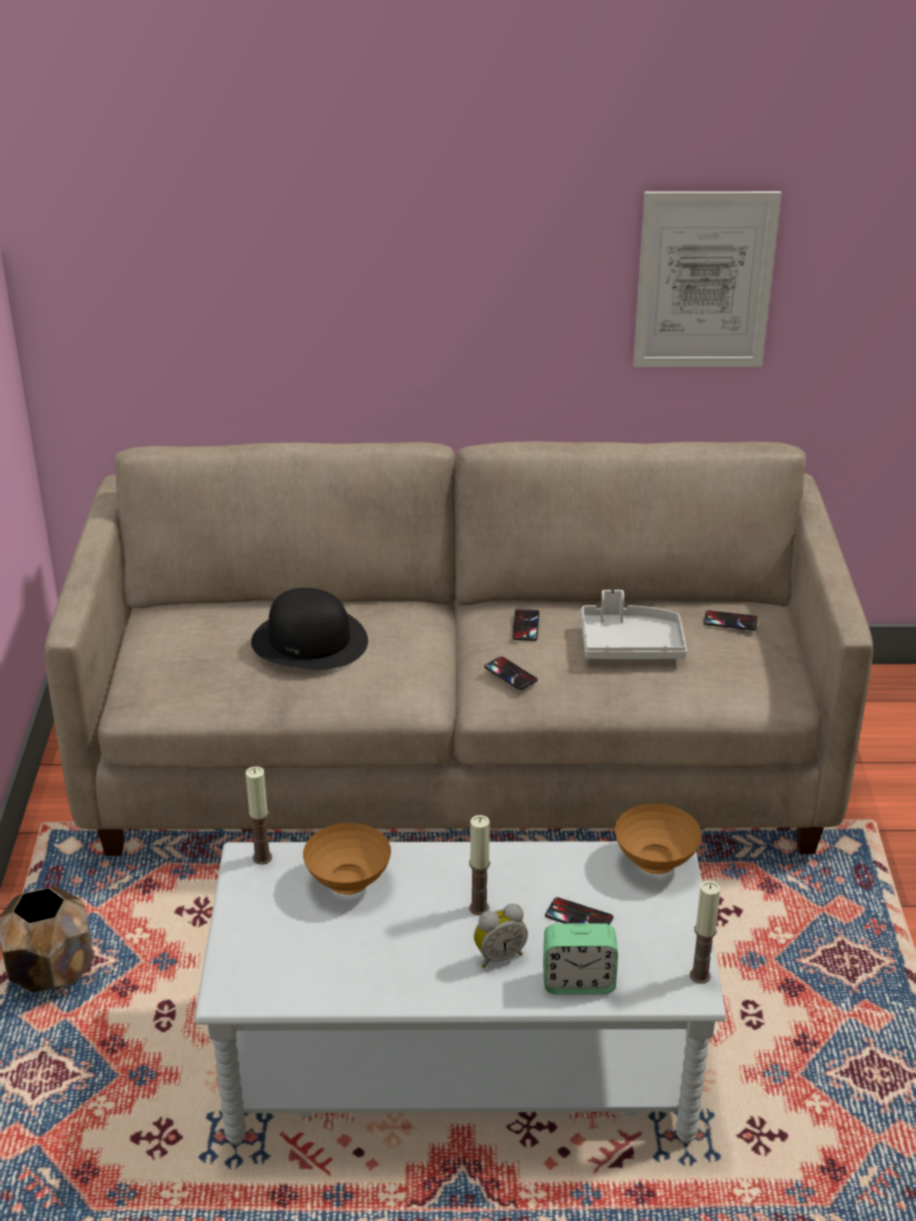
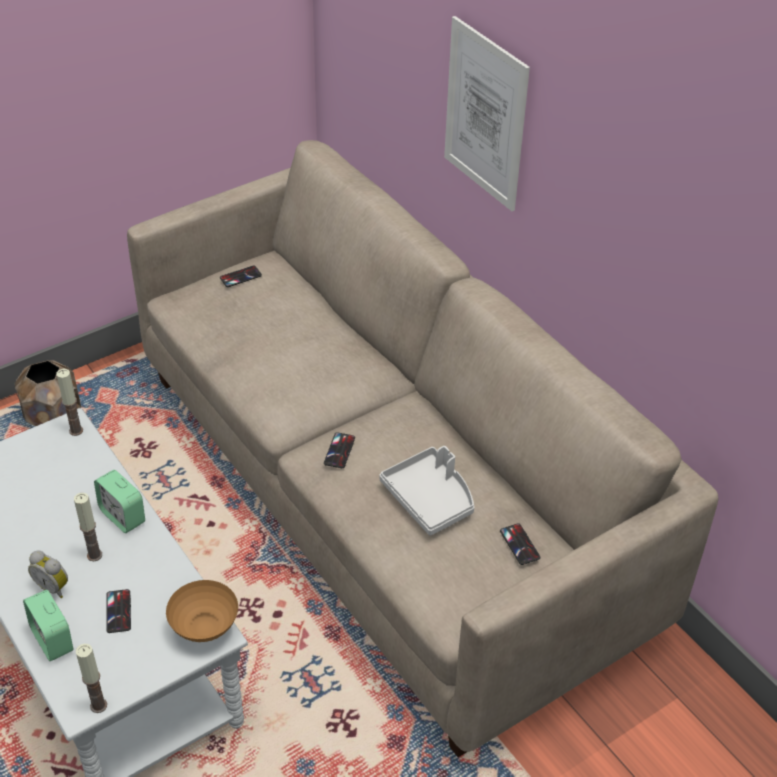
camera: 55 degrees right, 10 degrees up
(310, 641) = (286, 337): black hat -> none
(349, 882) = (79, 481): brown bowl -> none
(439, 866) = (123, 516): none -> alarm clock
(525, 625) = (403, 431): phone -> phone (240, 277)
(704, 280) = (681, 264): picture -> picture (485, 114)

